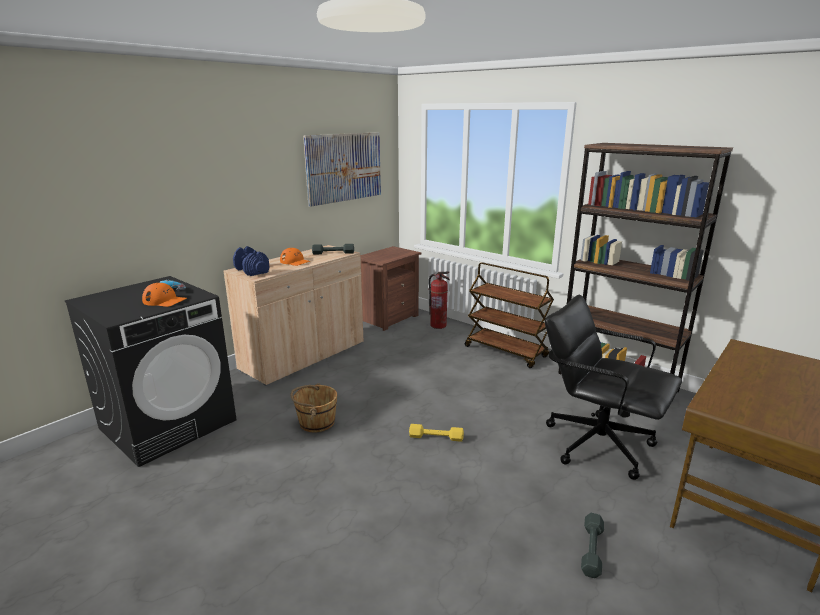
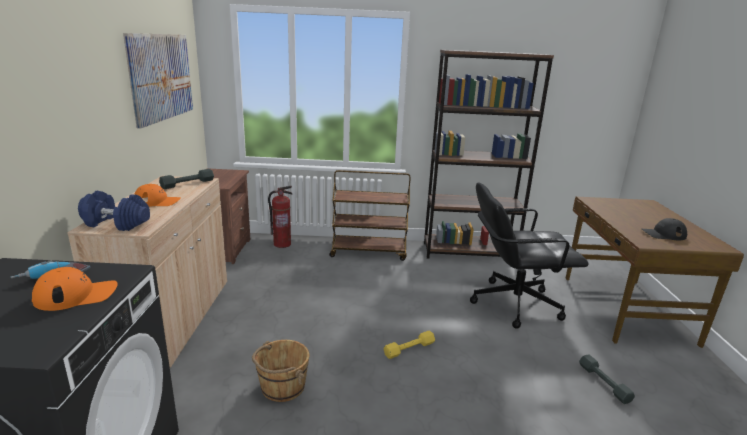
camera: 40 degrees left, 0 degrees up
(767, 406) = (663, 234): none -> black cap

